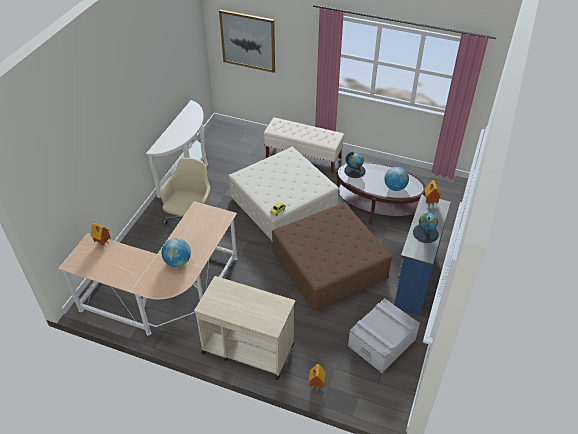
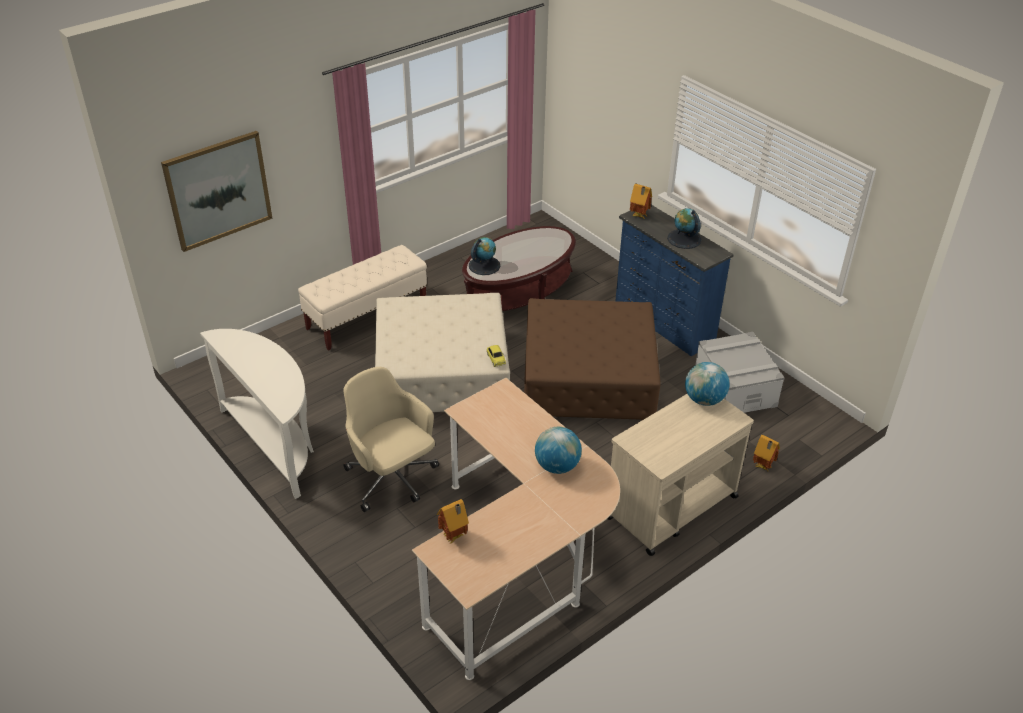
camera: 60 degrees left, 5 degrees down
(395, 187) = (544, 249): globe -> globe (704, 400)

